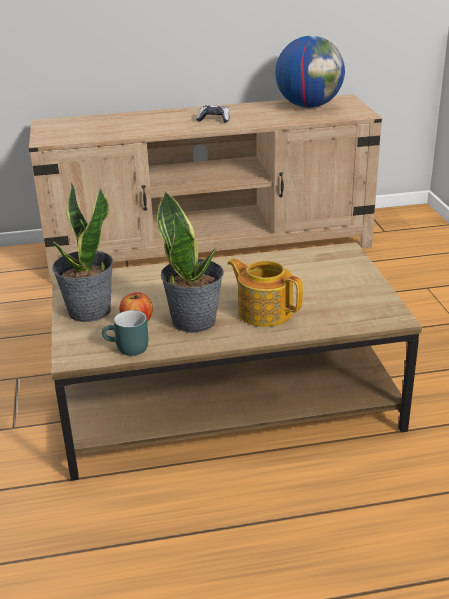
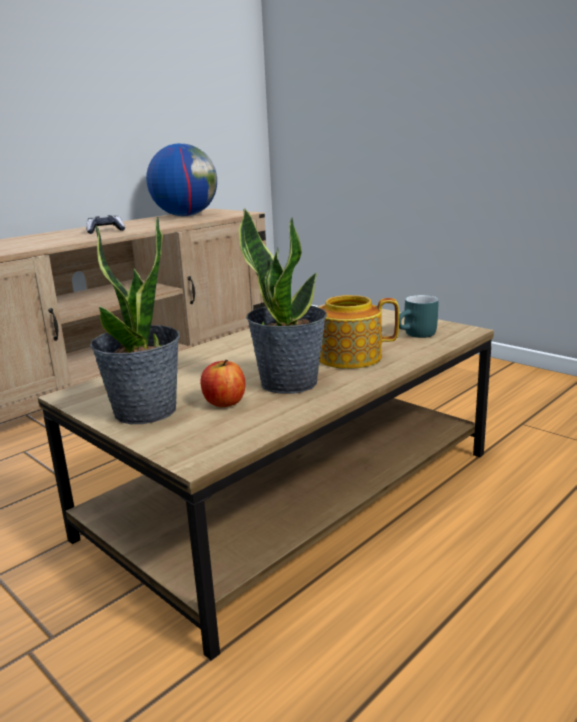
camera: 35 degrees left, 10 degrees down
(127, 349) = (255, 427): turquoise mug -> turquoise mug (418, 335)

